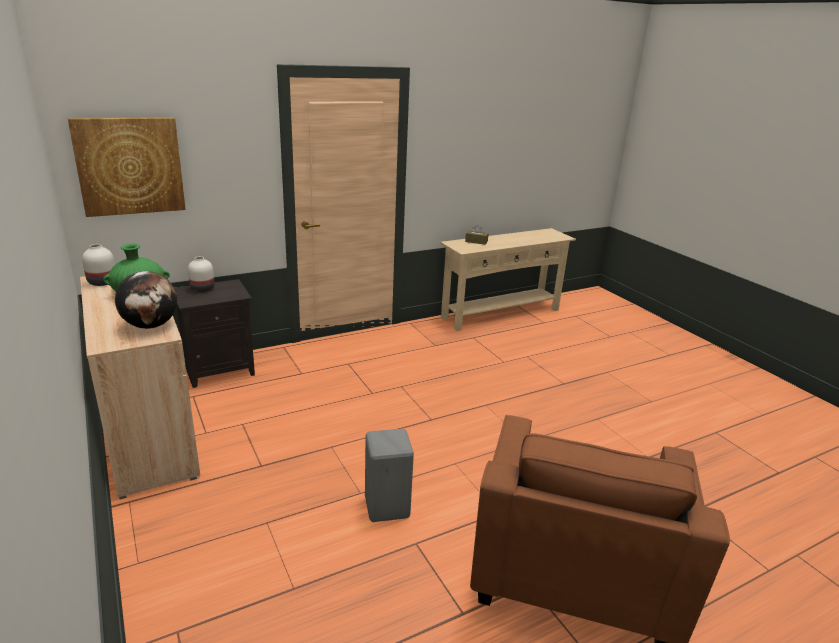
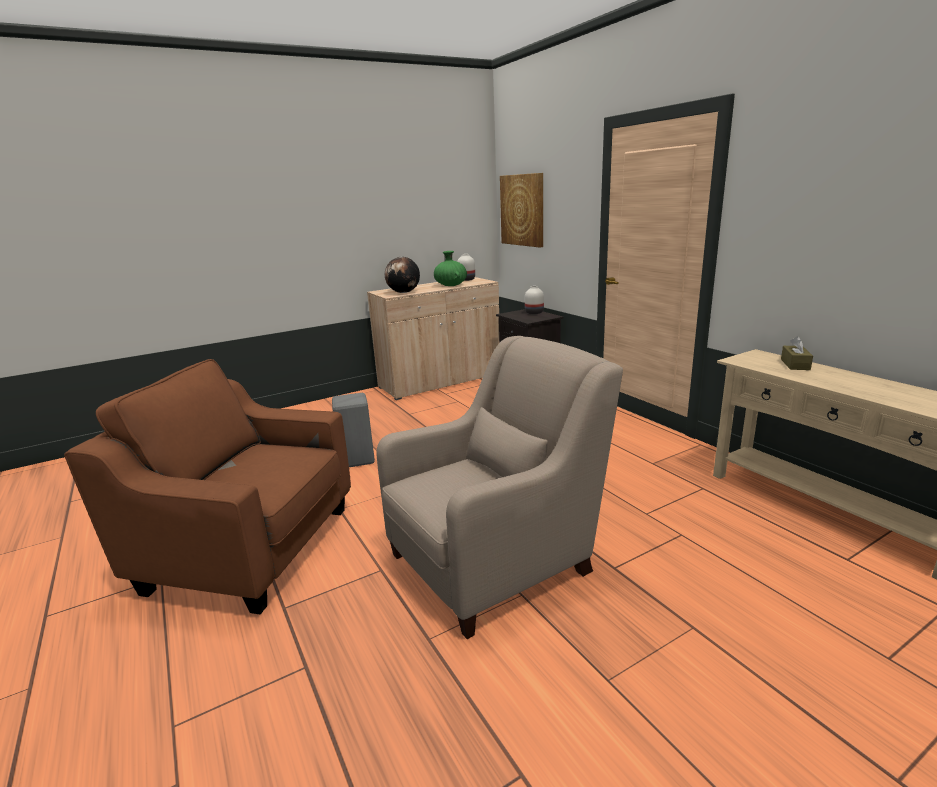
camera: 90 degrees right, 5 degrees down
(564, 425) = (496, 559): none -> beige armchair

